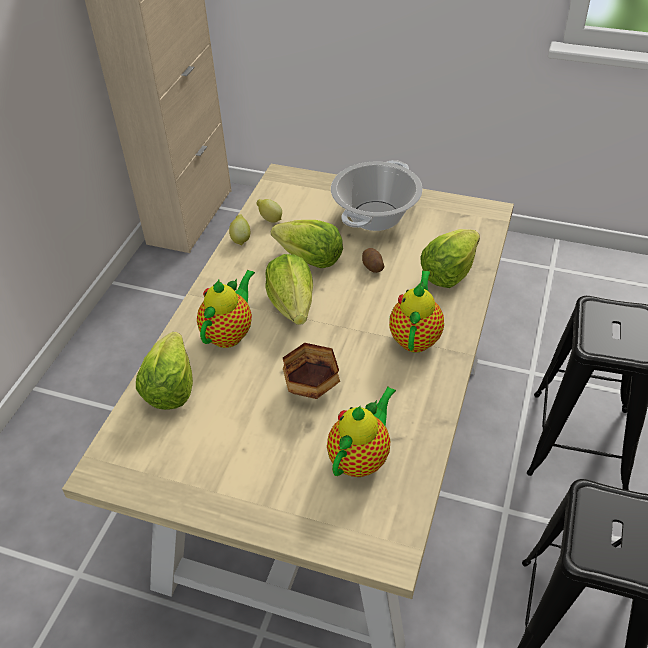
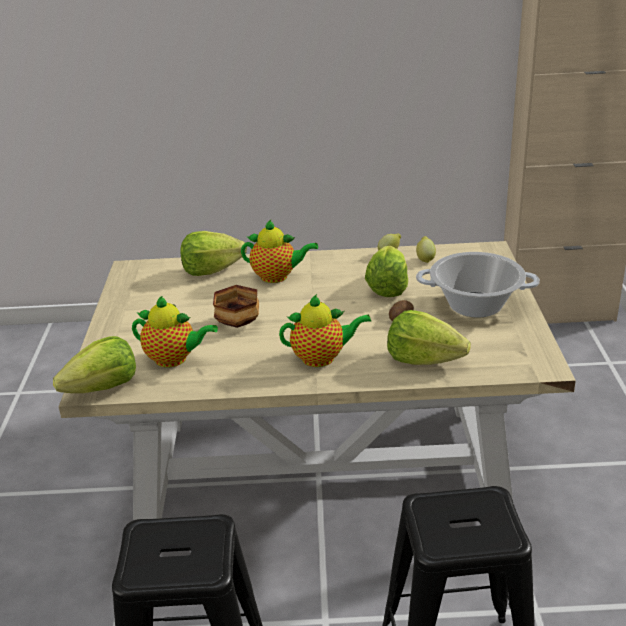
camera: 70 degrees right, 15 degrees down
(292, 305) = (324, 294): lettuce -> lettuce (103, 388)

